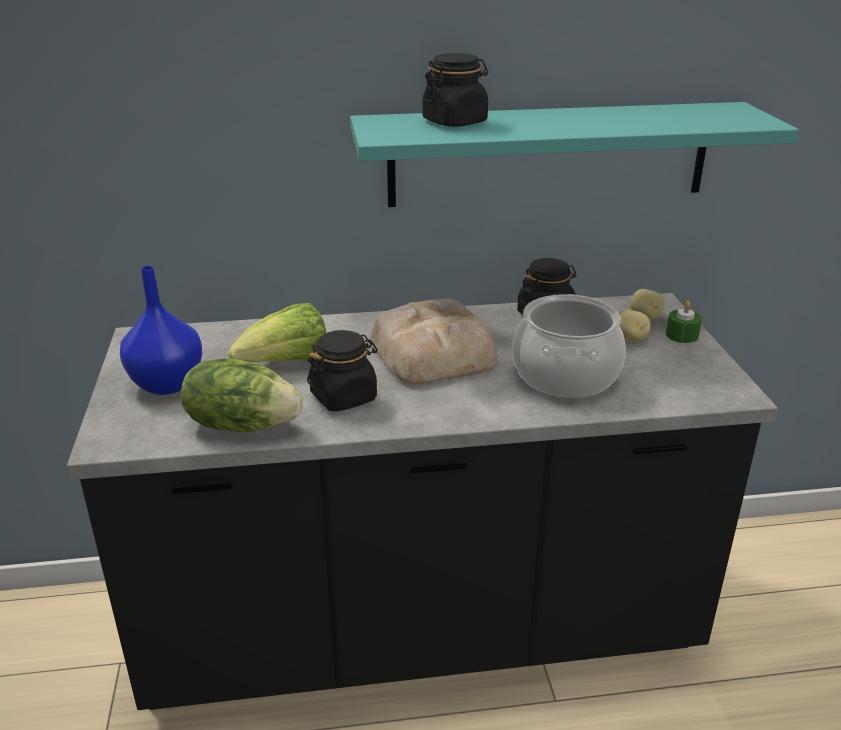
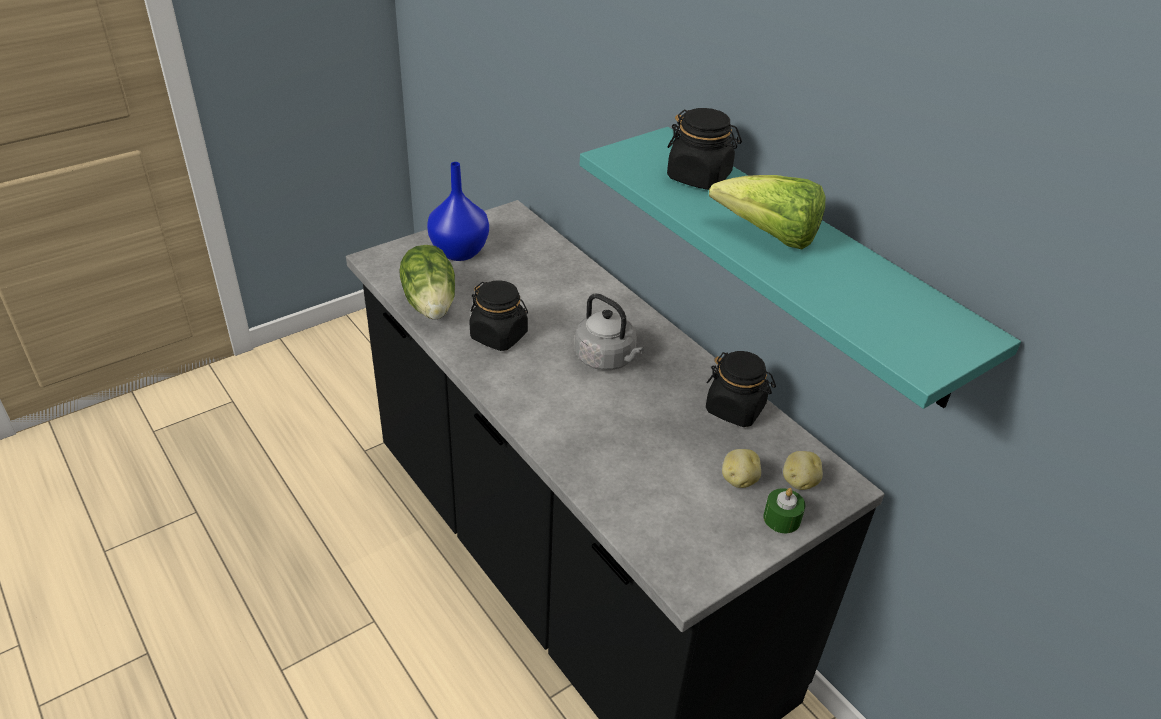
camera: 60 degrees right, 10 degrees up
(286, 364) = (525, 291): lettuce -> lettuce (769, 236)
(434, 351) = (607, 359): bread -> grey kettle
(564, 374) = (628, 449): cooking pot -> none

